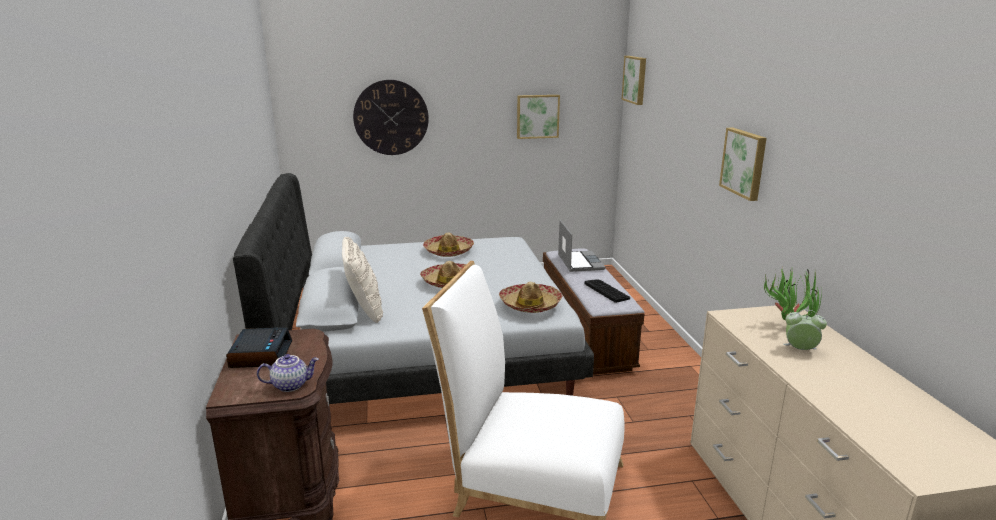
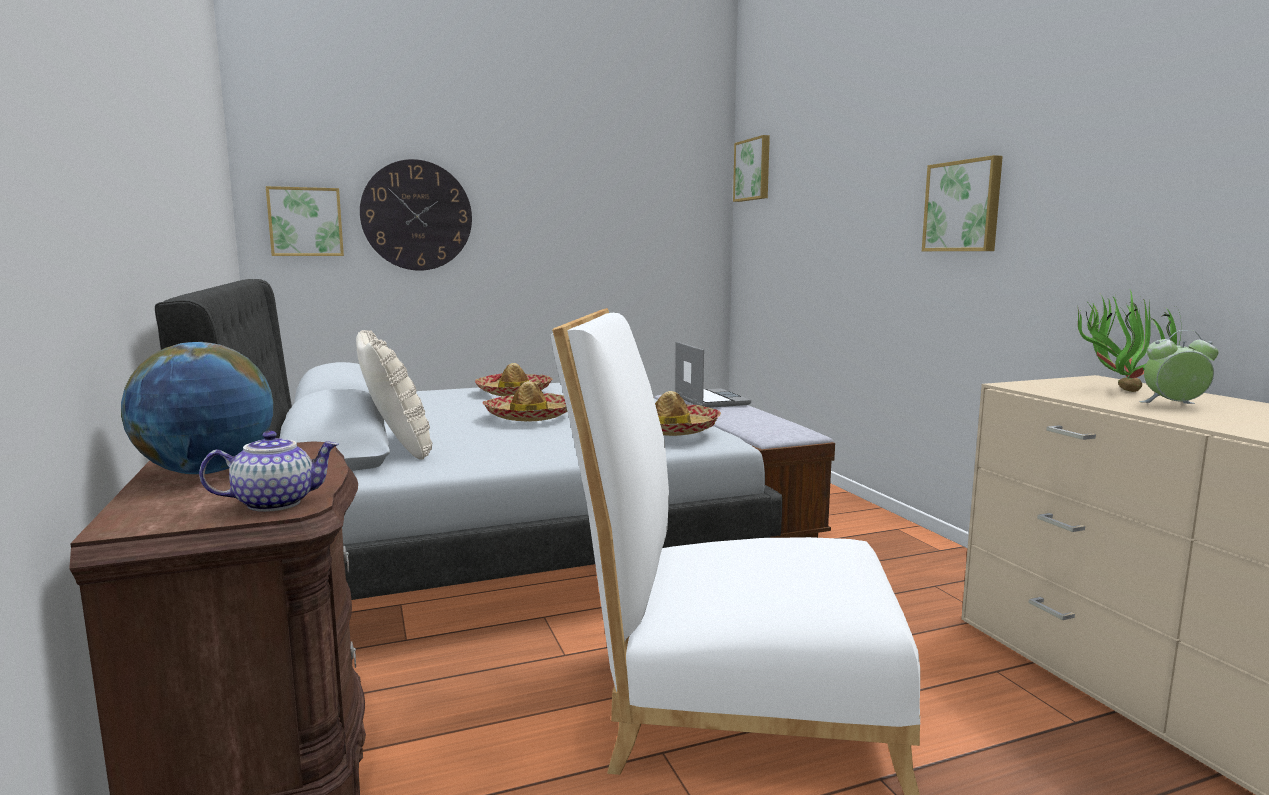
camera: 10 degrees left, 10 degrees down
(260, 354) = (207, 471): alarm clock -> globe
(537, 116) = (623, 222): picture -> picture (305, 222)
(607, 291) = (768, 422): keyboard -> none

